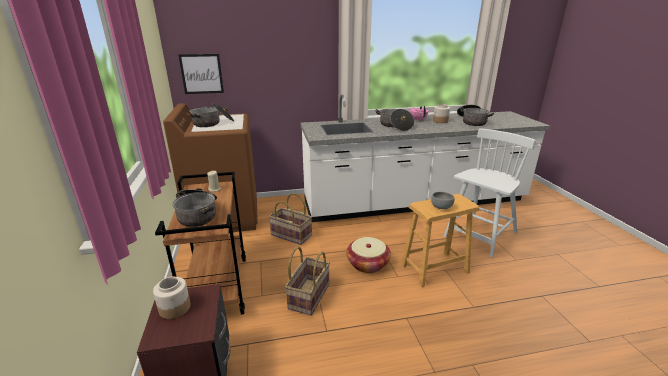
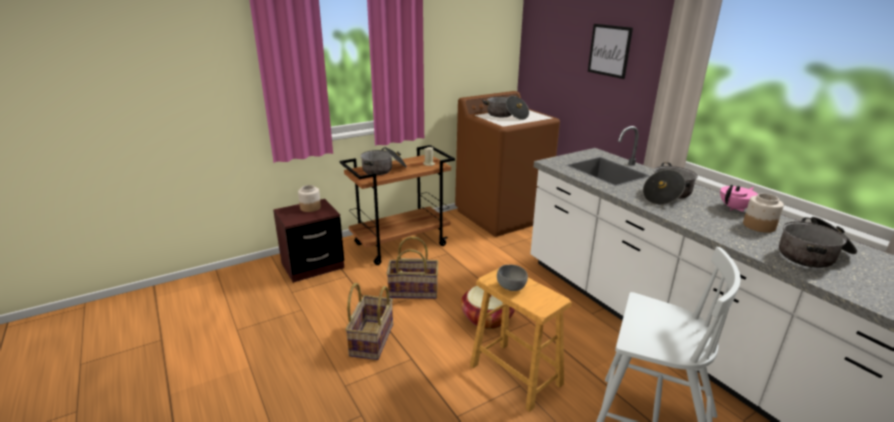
camera: 70 degrees right, 0 degrees up
(202, 74) = (540, 66): picture -> picture (609, 50)
(290, 235) = (501, 258): basket -> basket (371, 339)

